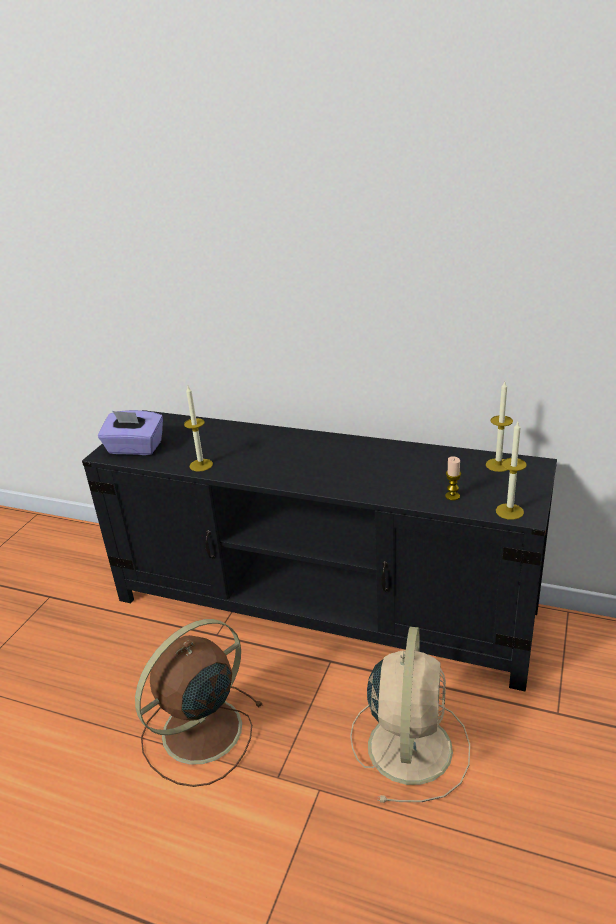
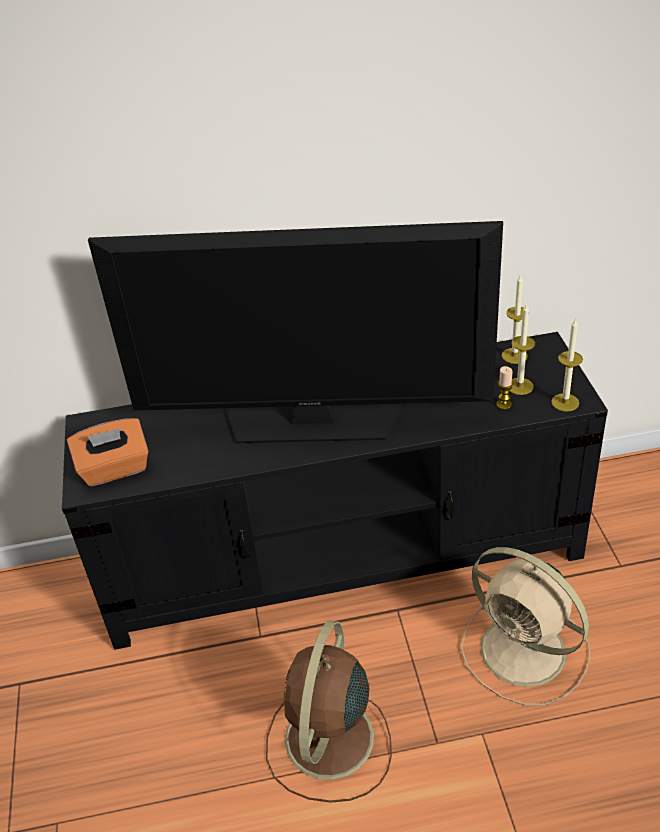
camera: 30 degrees left, 10 degrees up
(135, 448) = (115, 469): purple tissue box -> orange tissue box
(201, 465) = (218, 461): candle -> candle (520, 386)
(292, 460) = (313, 420): none -> television
(410, 744) = (526, 652): beige fan -> beige fan turned 150 degrees clockwise

